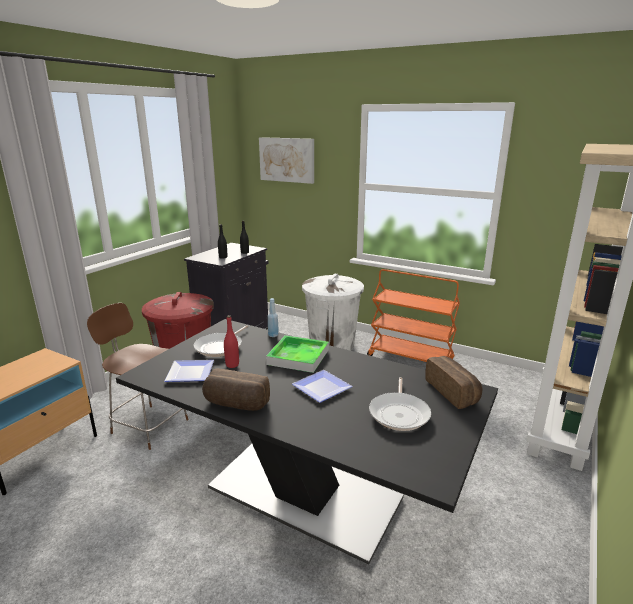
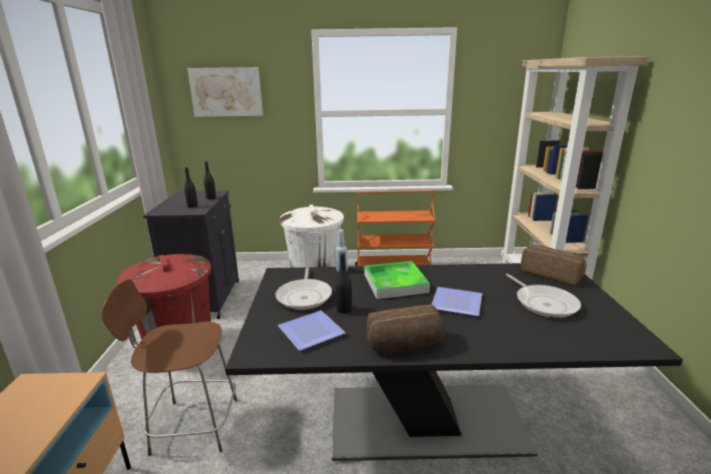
camera: 30 degrees left, 0 degrees up
(232, 365) = (344, 309): red bottle -> black bottle

